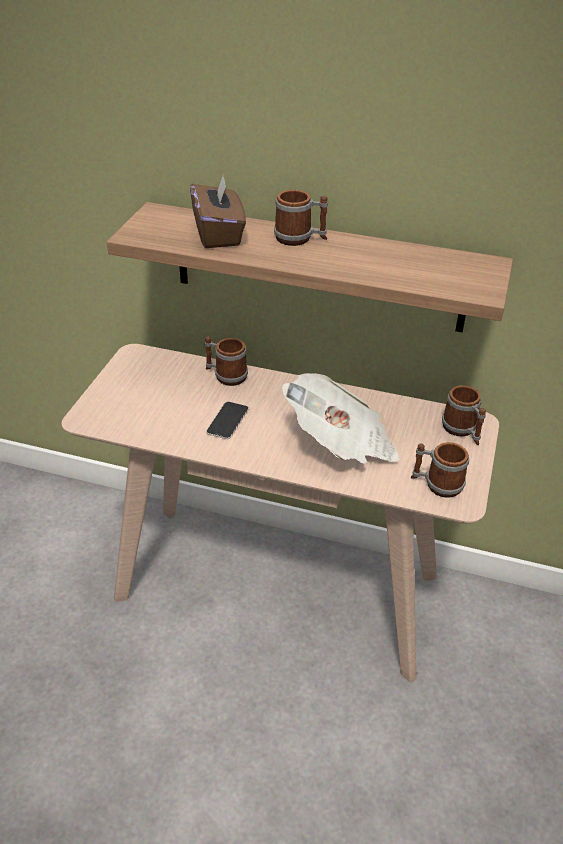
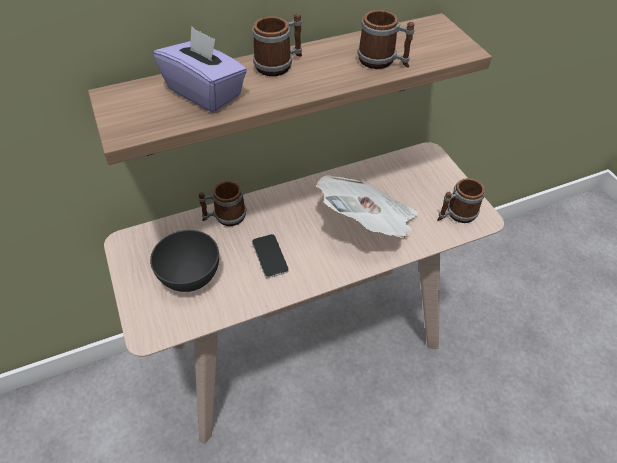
camera: 40 degrees left, 10 degrees up
(153, 400) = (190, 276): none -> grey bowl
(219, 234) = (205, 92): brown tissue box -> purple tissue box
(462, 431) = (427, 165): mug -> mug (383, 61)

